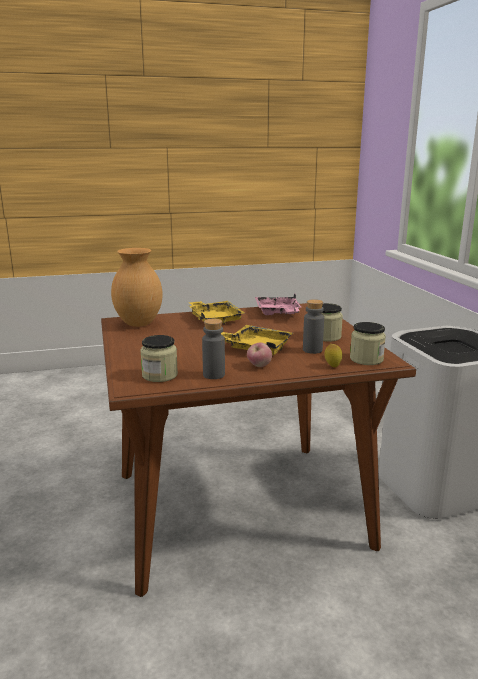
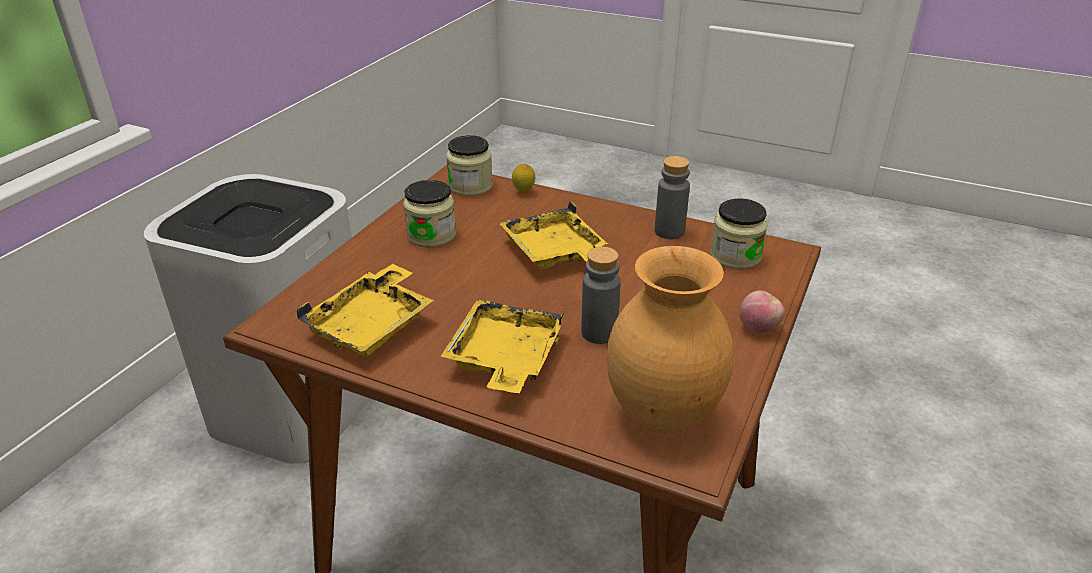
camera: 140 degrees left, 15 degrees up
(259, 366) = (600, 223): apple -> apple (758, 328)
(278, 313) = (372, 325): pink tray -> yellow tray
(312, 350) = (496, 221): grey bottle -> grey bottle (599, 333)

